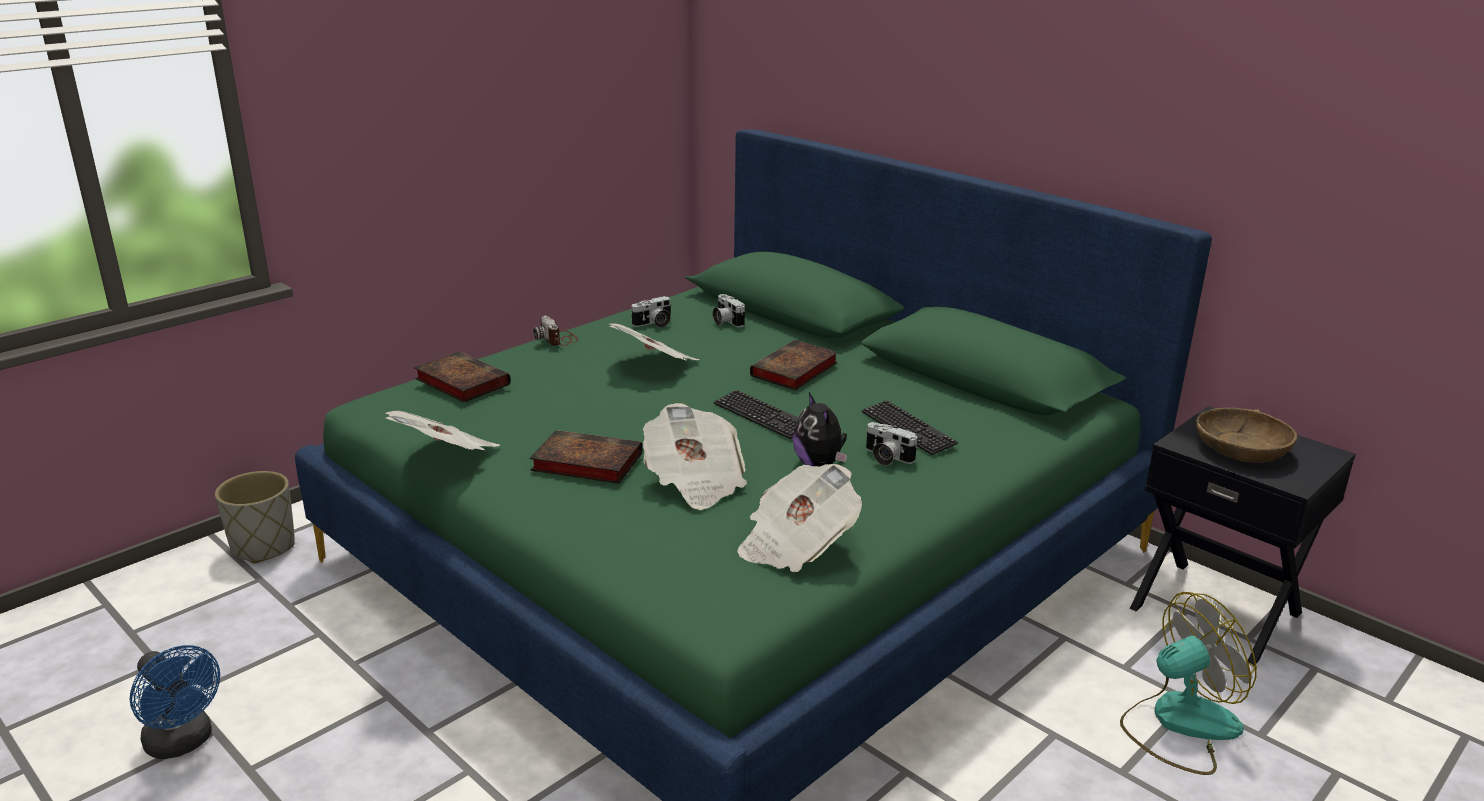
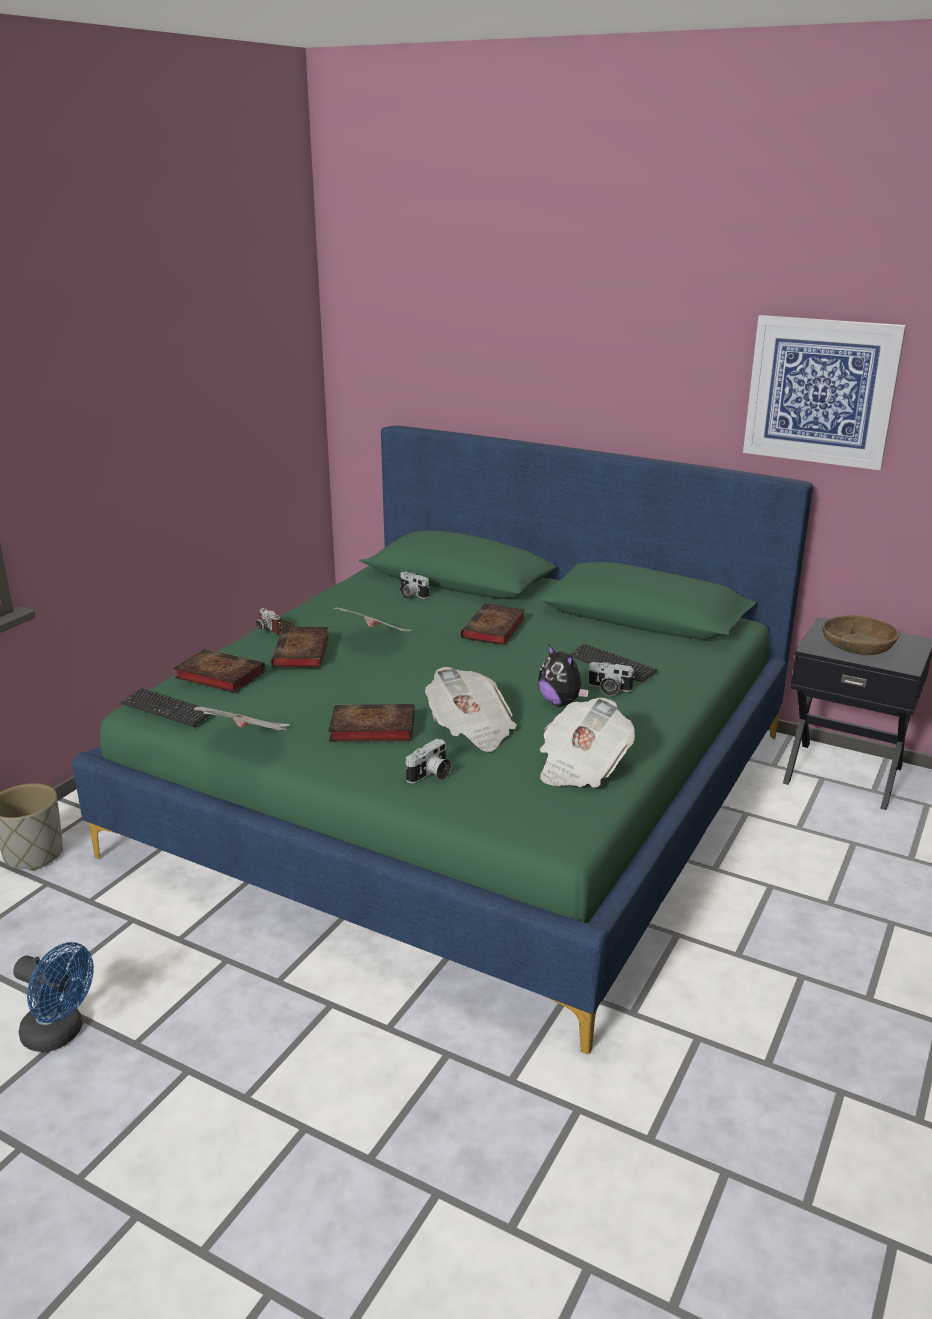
camera: 15 degrees left, 0 degrees up
(564, 369) = (301, 653): none -> book
(654, 324) = (351, 604): camera -> camera (431, 775)
(762, 416) = (492, 670): keyboard -> keyboard (167, 709)
(1179, 724) = (853, 862): fan -> none
(1231, 117) = (820, 391): none -> picture

